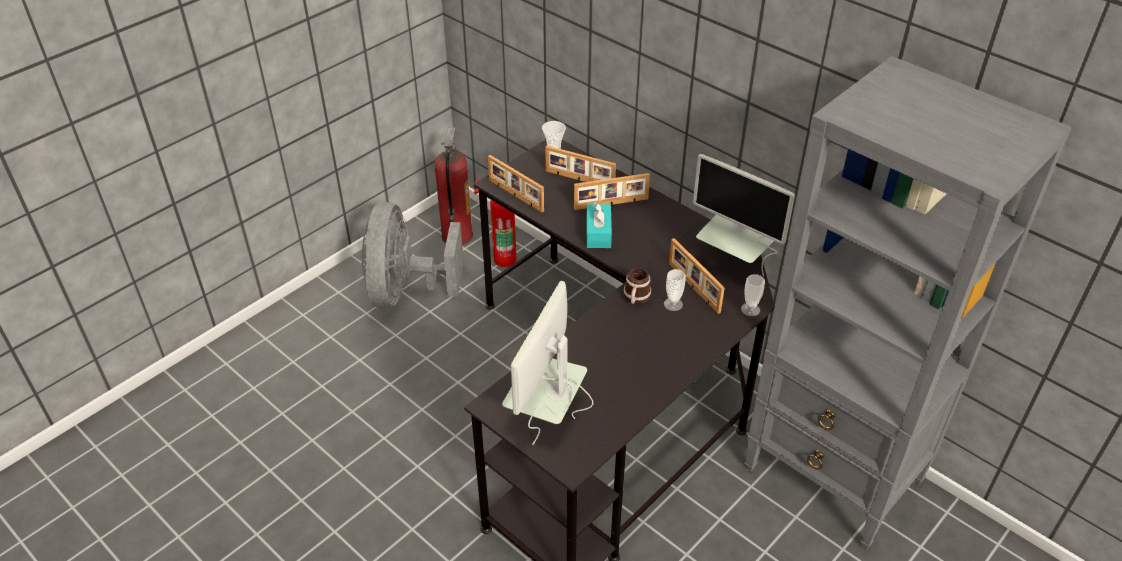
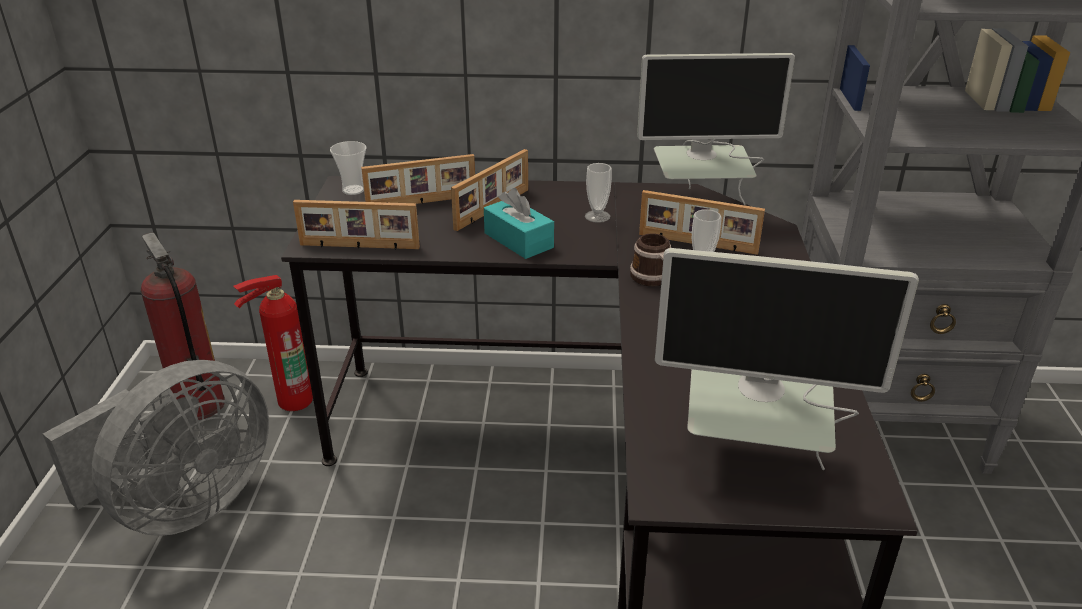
camera: 40 degrees left, 10 degrees down
(406, 291) = (185, 506): grey fan -> grey fan turned 105 degrees counterclockwise
(548, 416) = (753, 460): monitor -> monitor turned 60 degrees counterclockwise
(750, 309) = (780, 236): cup -> cup (597, 216)

